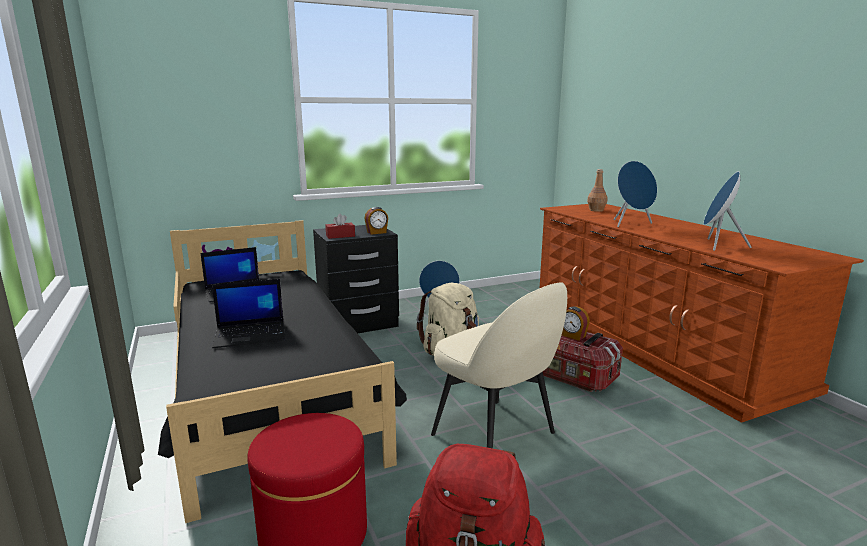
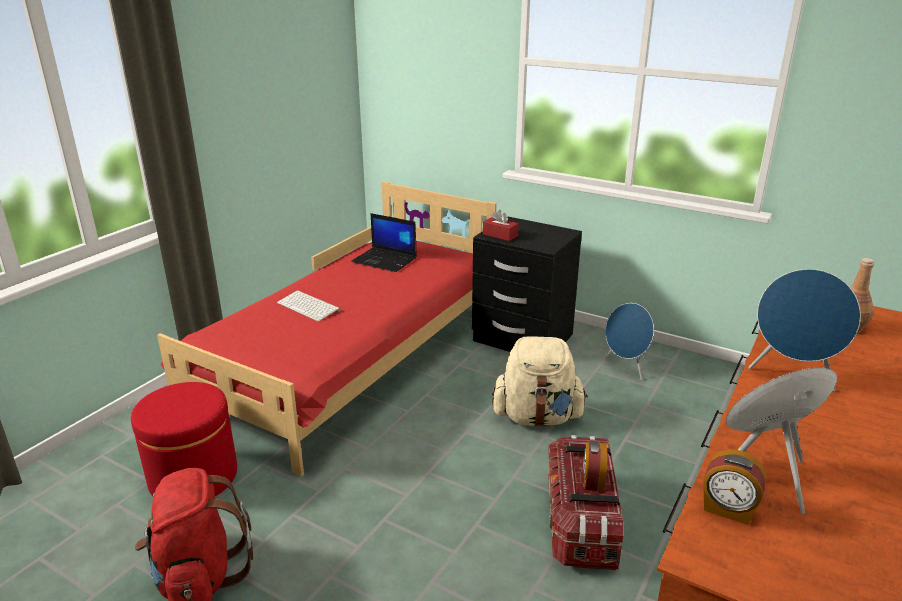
camera: 55 degrees right, 10 degrees up
(251, 334) = (310, 306): laptop -> keyboard
(270, 388) = (354, 360): black bed -> red bed
(377, 232) = (541, 244): alarm clock -> alarm clock (727, 509)
(495, 435) = (396, 516): beige chair -> none

